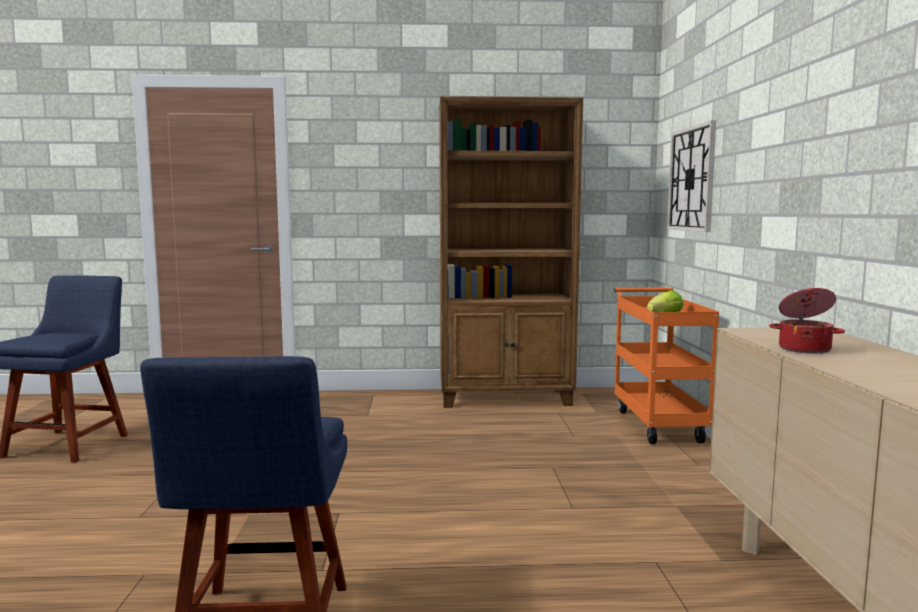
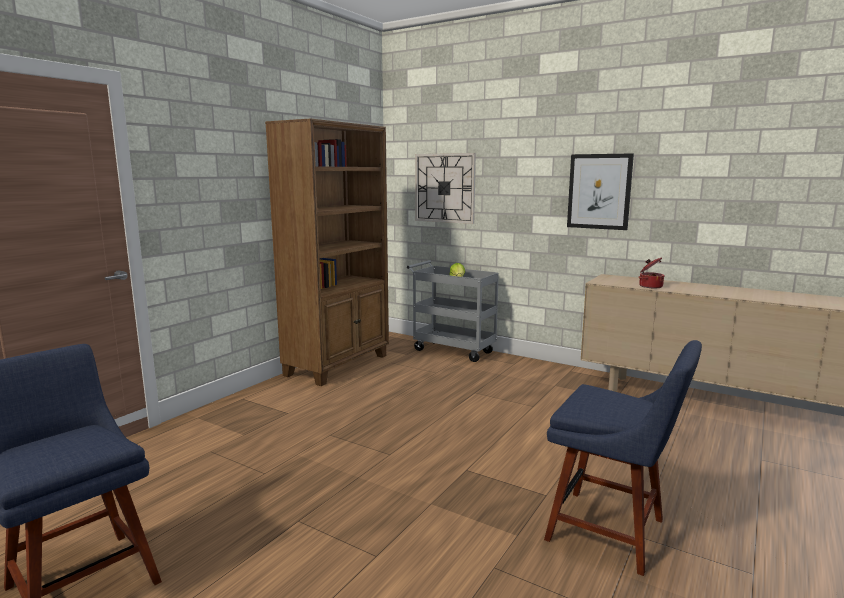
camera: 55 degrees left, 5 degrees up
(657, 426) = (451, 351): orange cart -> grey cart
(829, 163) = (599, 191): none -> picture

